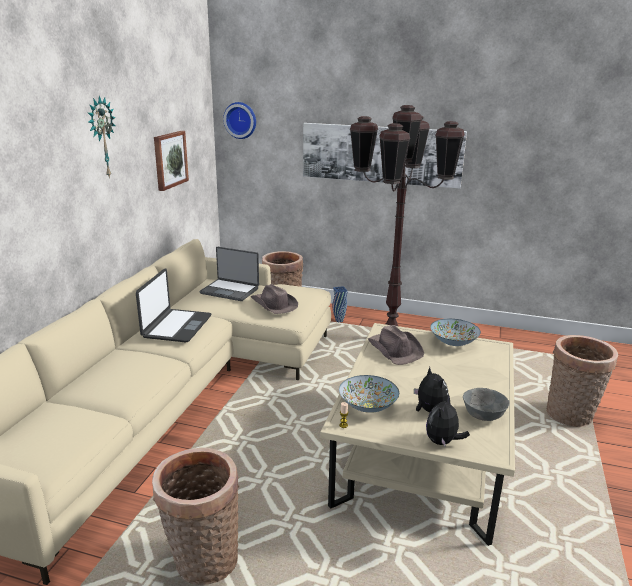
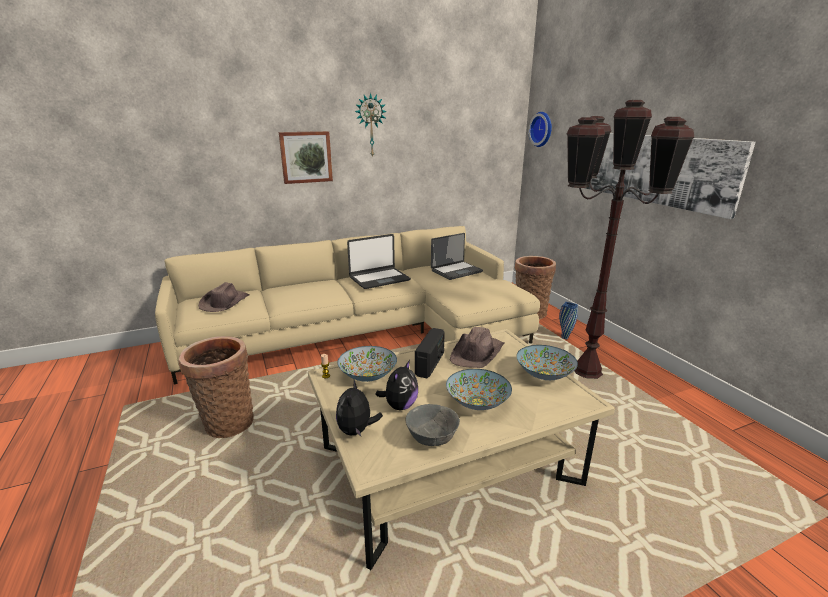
camera: 50 degrees right, 0 degrees up
(169, 160) = (453, 155): picture -> picture (306, 157)
(230, 290) = (456, 271): laptop -> laptop turned 105 degrees counterclockwise
(273, 305) = (465, 289): brown hat -> brown hat (224, 302)
(385, 373) = (430, 364): none -> radio
(442, 442) = (357, 430): plush toy -> plush toy turned 75 degrees counterclockwise
(458, 380) = (477, 402): none -> bowl
(571, 416) = (682, 556): basket -> none

